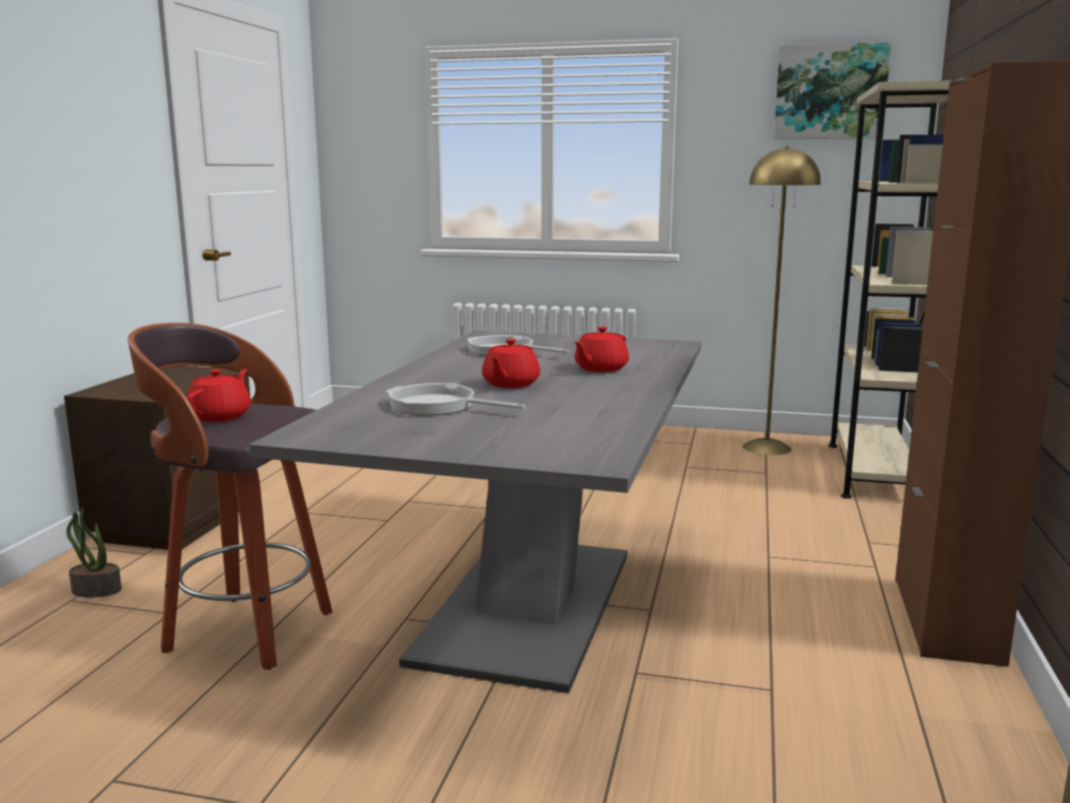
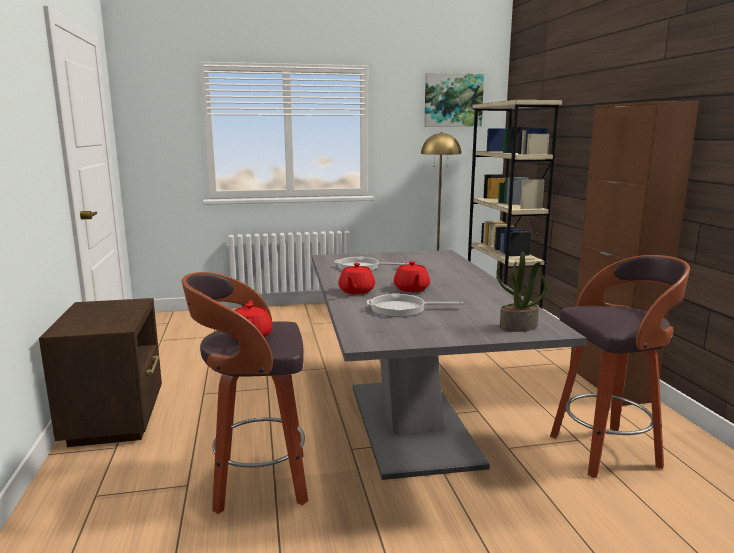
camera: 25 degrees left, 0 degrees up
(95, 591) = (108, 484): potted plant -> potted plant (518, 327)
(600, 369) = (438, 273): red teapot -> red teapot (356, 291)
(803, 719) = (606, 451): none -> stool

